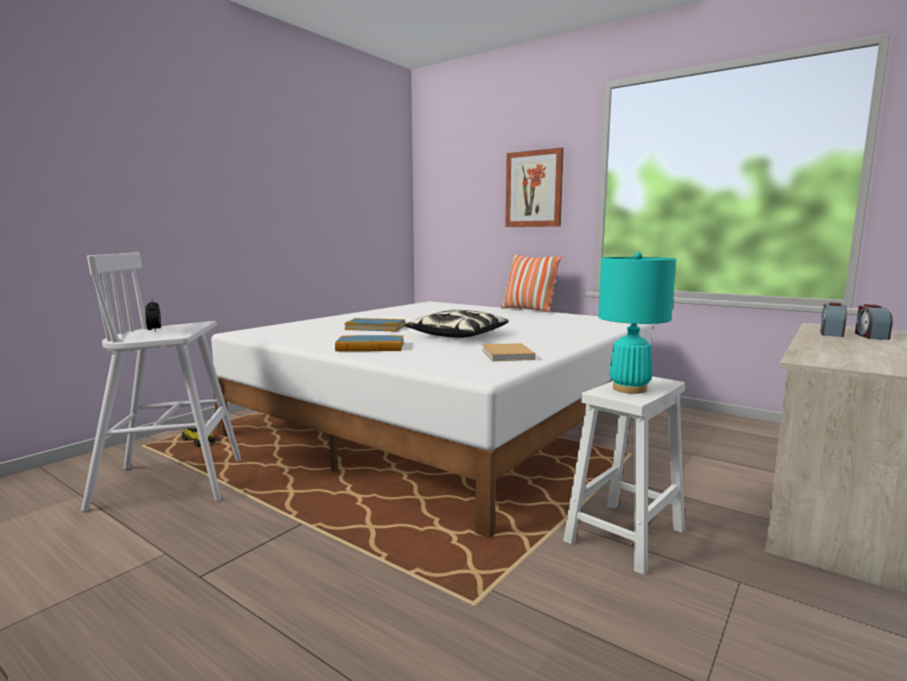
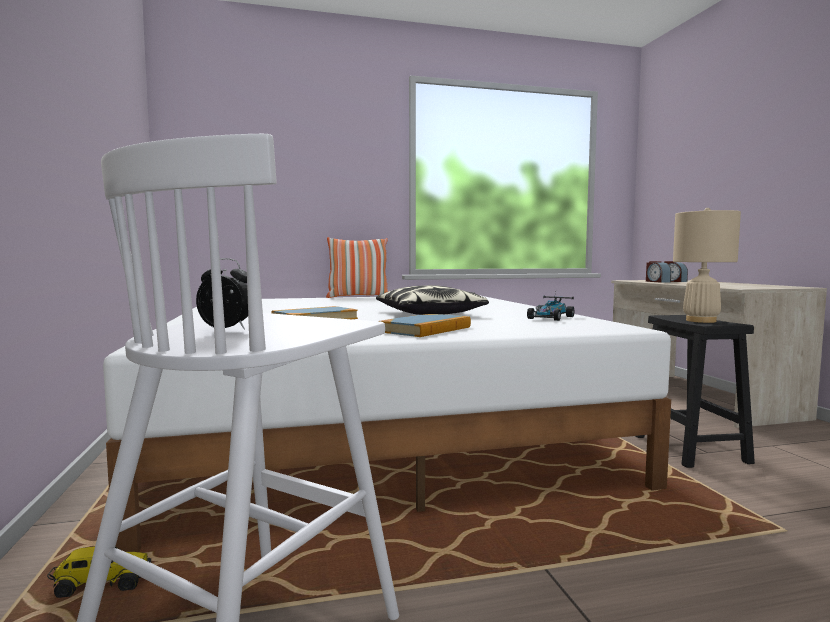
camera: 50 degrees left, 5 degrees down
(507, 355) = (550, 317): beige book -> toy car
(534, 189) = (338, 169): picture -> none
(624, 536) = (691, 449): white stool -> black stool
(629, 389) = (700, 321): turquoise table lamp -> beige table lamp

